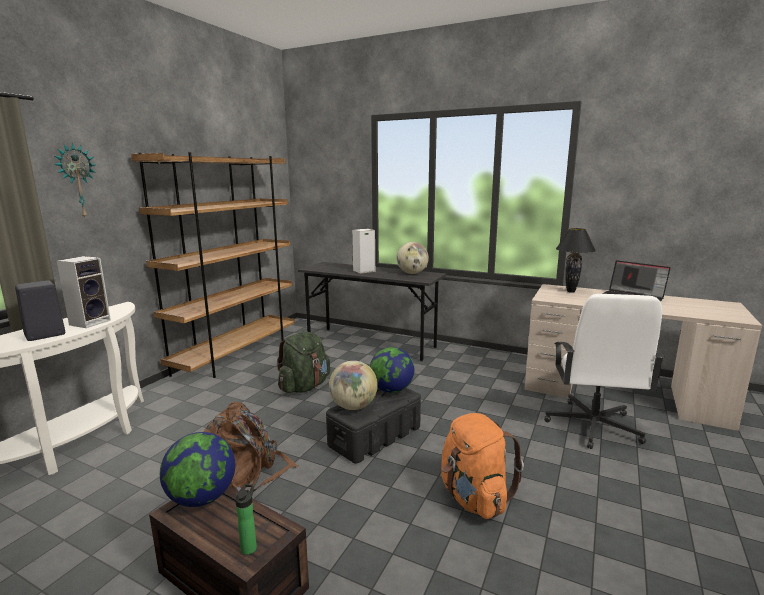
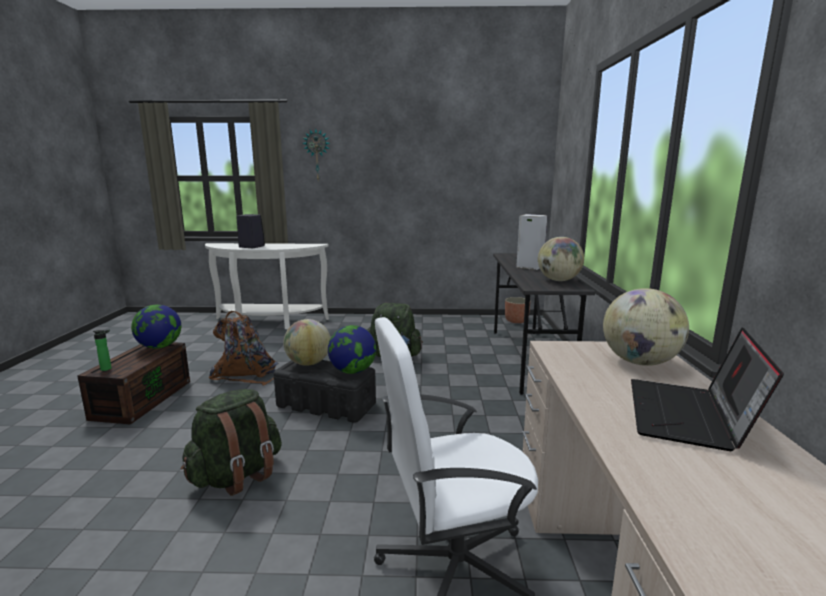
camera: 65 degrees right, 0 degrees up
(91, 322) = (278, 247): speaker -> none
(237, 355) = (427, 320): brown bookcase -> none
(295, 327) = (516, 321): none -> planter
(474, 498) = (237, 475): orange backpack -> green backpack
(571, 291) = (640, 362): black table lamp -> globe

